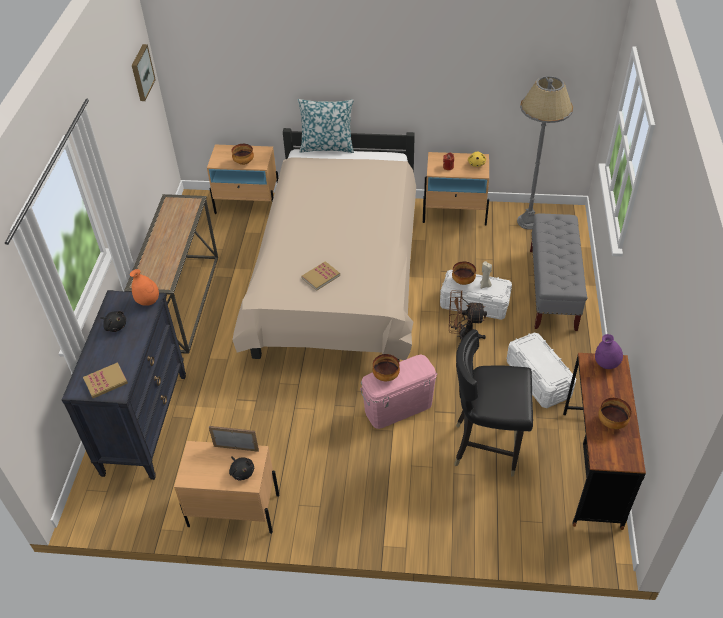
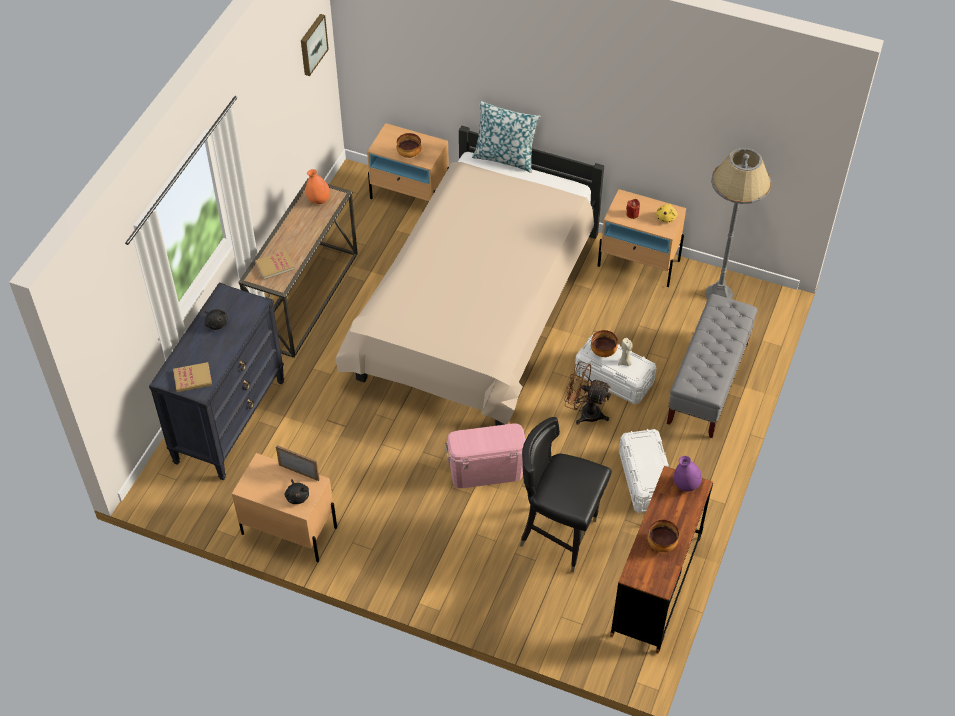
camera: 15 degrees right, 5 degrees up
(148, 301) = (254, 305): orange vase -> orange vase (318, 200)
(321, 277) = (439, 315): book -> book (274, 266)
(386, 376) = (473, 437): bowl -> none

